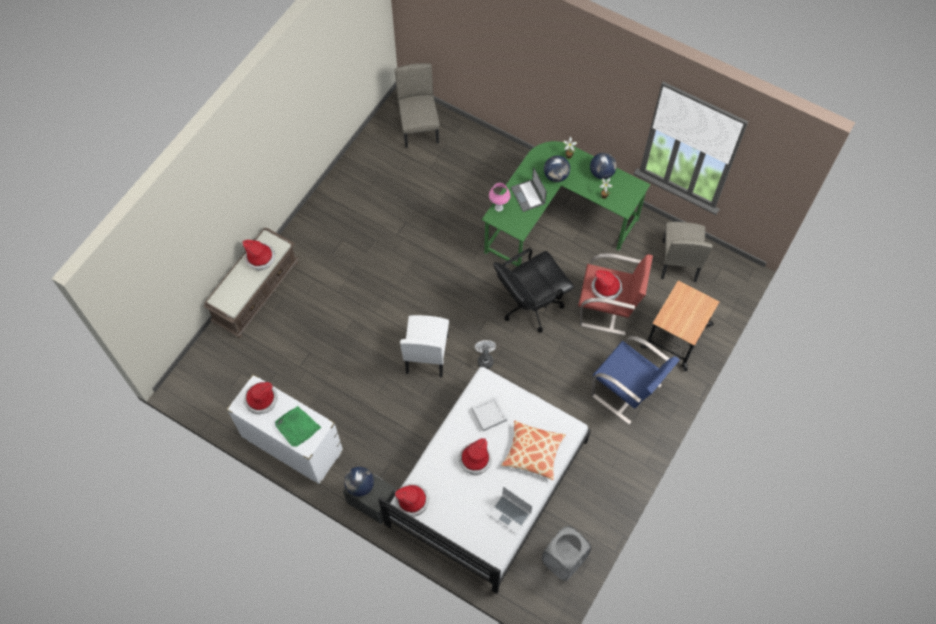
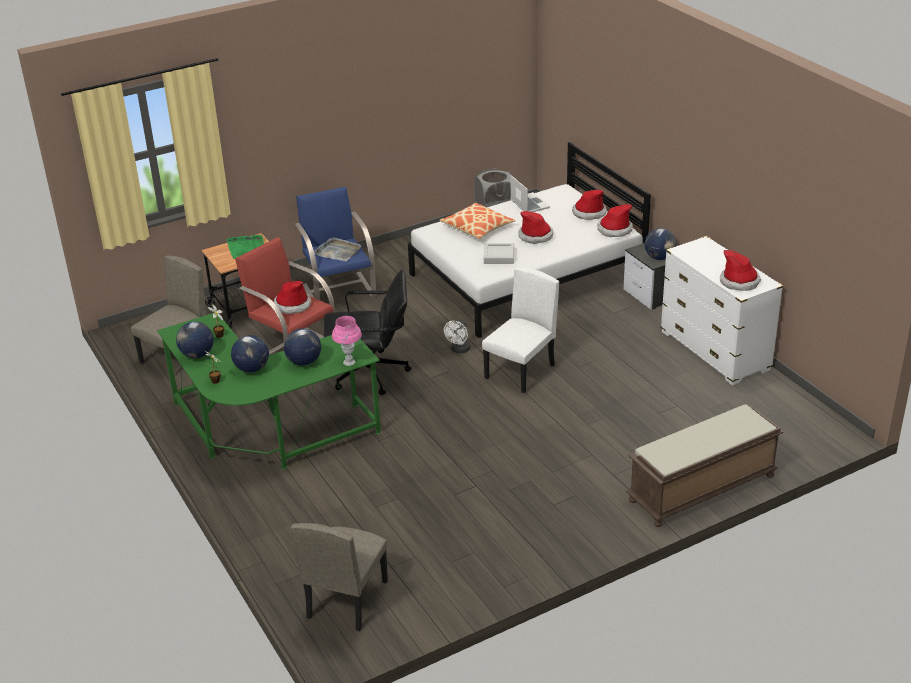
camera: 150 degrees left, 30 degrees down
(260, 258) = (684, 447): hat -> hat (589, 212)
(297, 427) = (708, 255): green tray -> green tray (246, 248)
(528, 196) = (304, 362): laptop -> globe
(626, 370) = (338, 251): none -> grey tray

